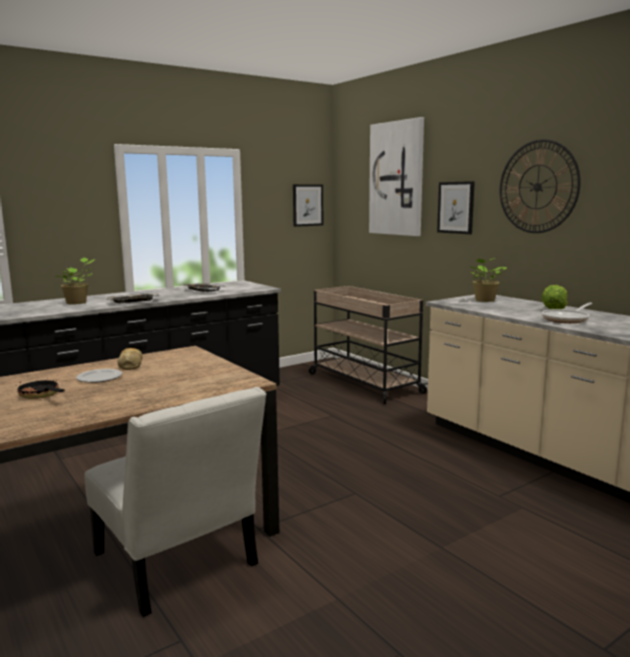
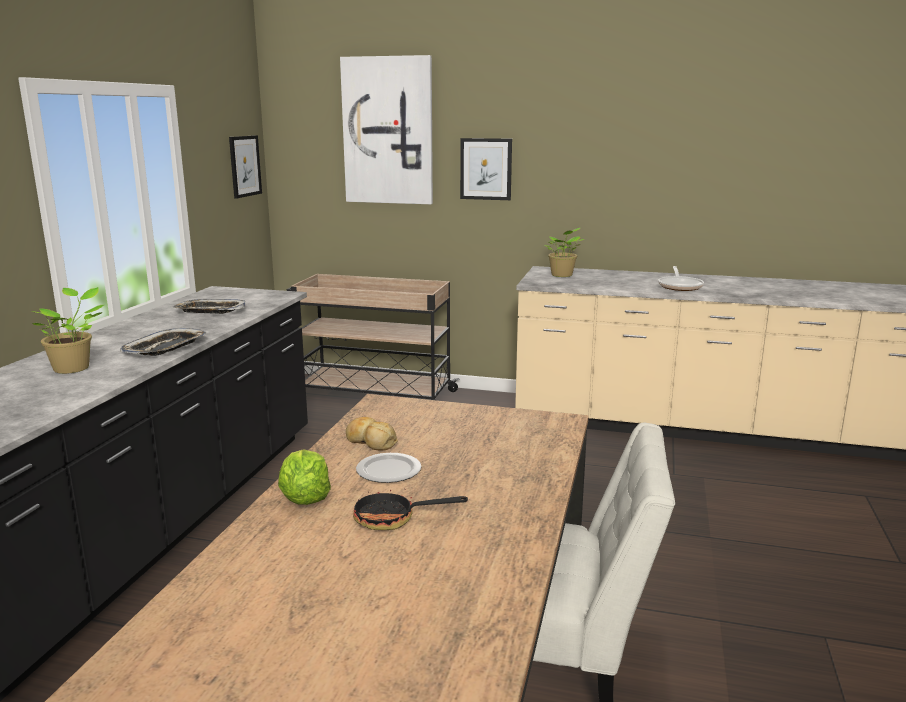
camera: 40 degrees left, 5 degrees up
(537, 187) = (597, 147): wall clock -> none
(553, 309) = (641, 277): lettuce -> lettuce (305, 498)

